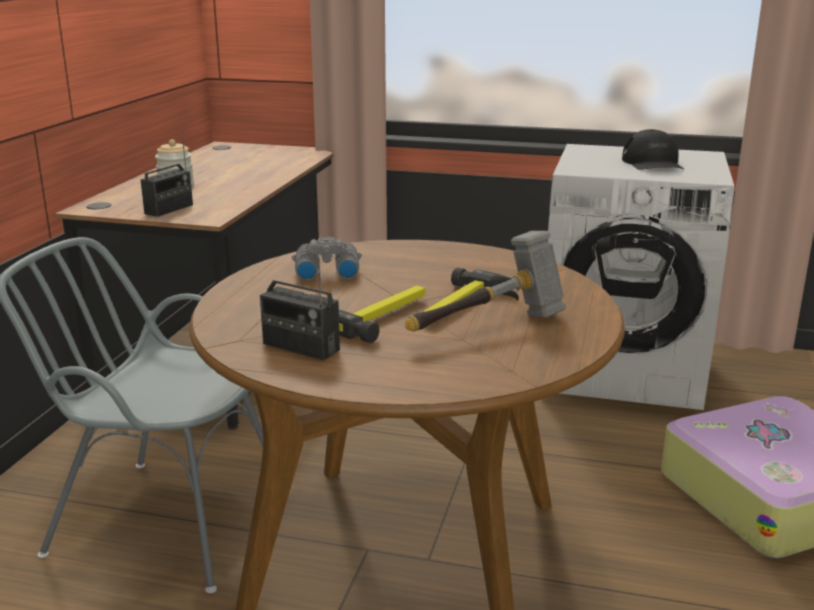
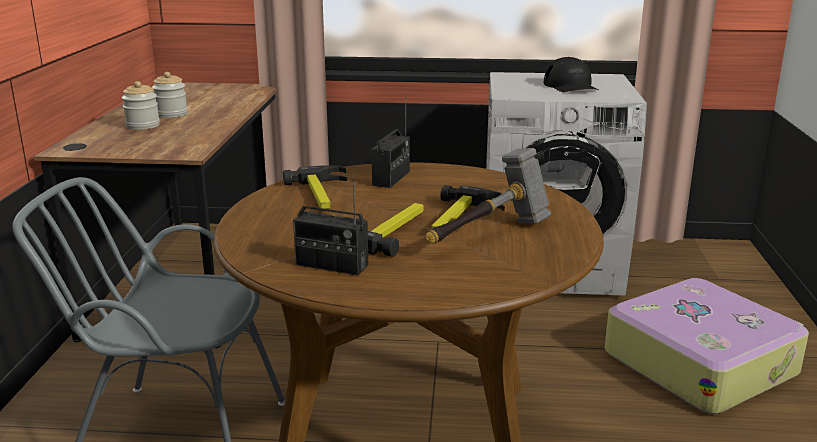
camera: 10 degrees left, 0 degrees up
(169, 209) = (146, 147): radio -> radio (391, 178)
(210, 176) = (171, 114): none -> jar
(325, 271) = (322, 195): grey binoculars -> hammer

